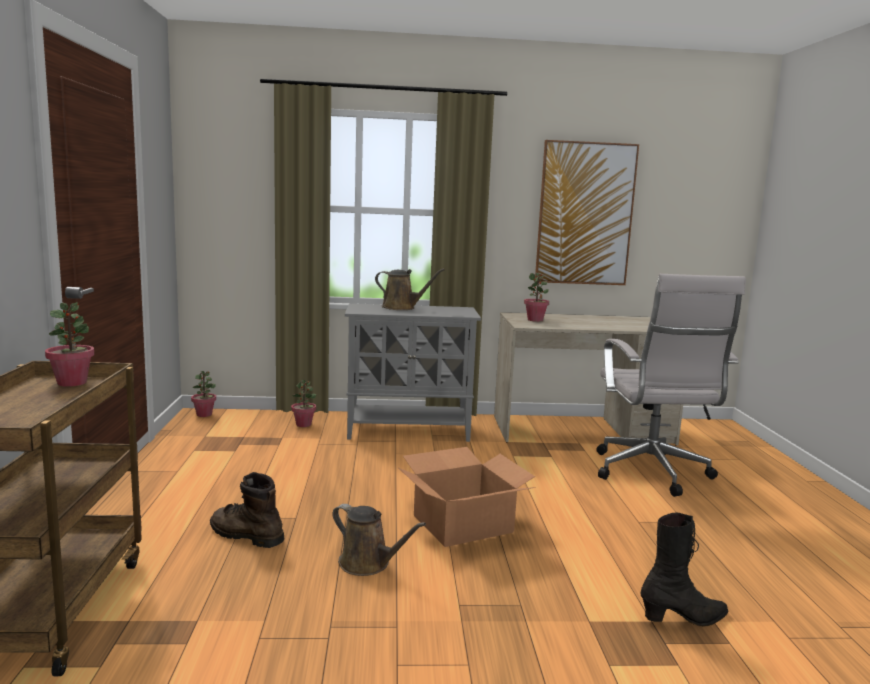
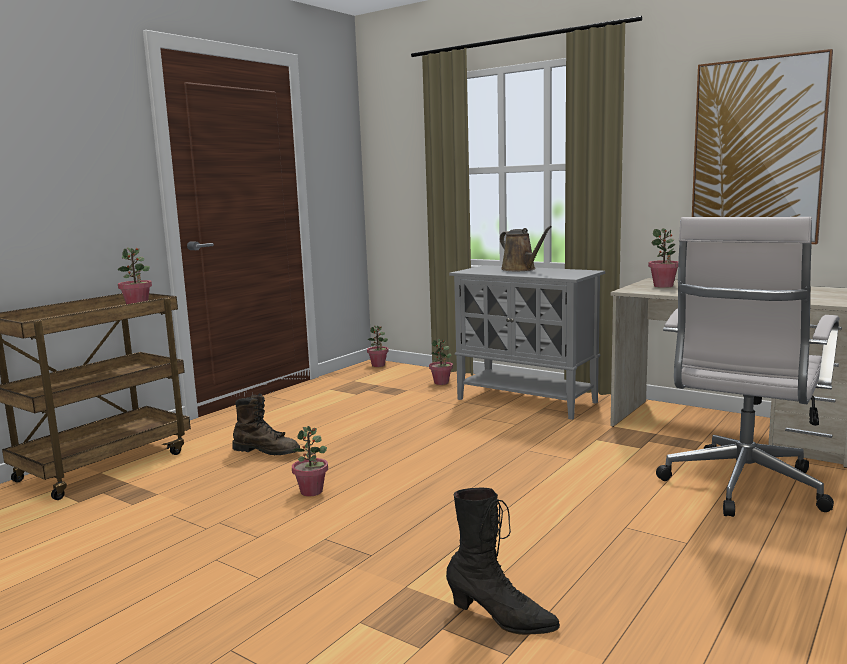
camera: 40 degrees right, 0 degrees up
(245, 535) = (267, 451): brown boot -> brown boot turned 135 degrees clockwise
(368, 564) = (312, 491): brown watering can -> potted plant
(462, 523) = (437, 483): cardboard box -> none

